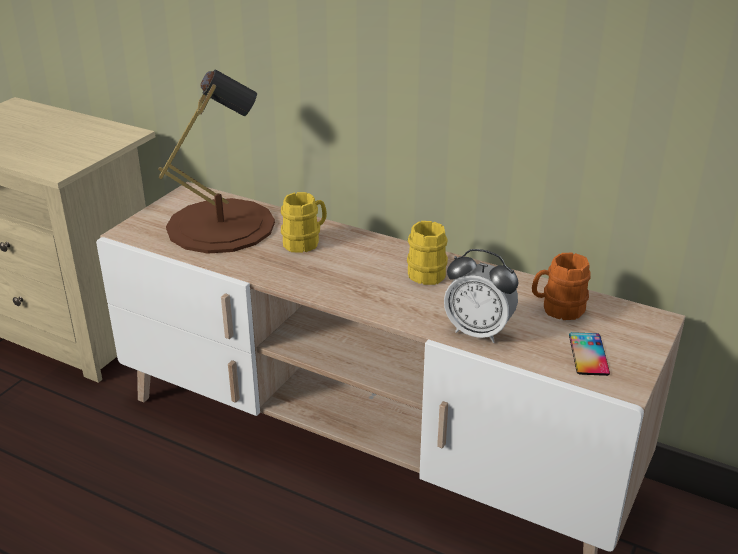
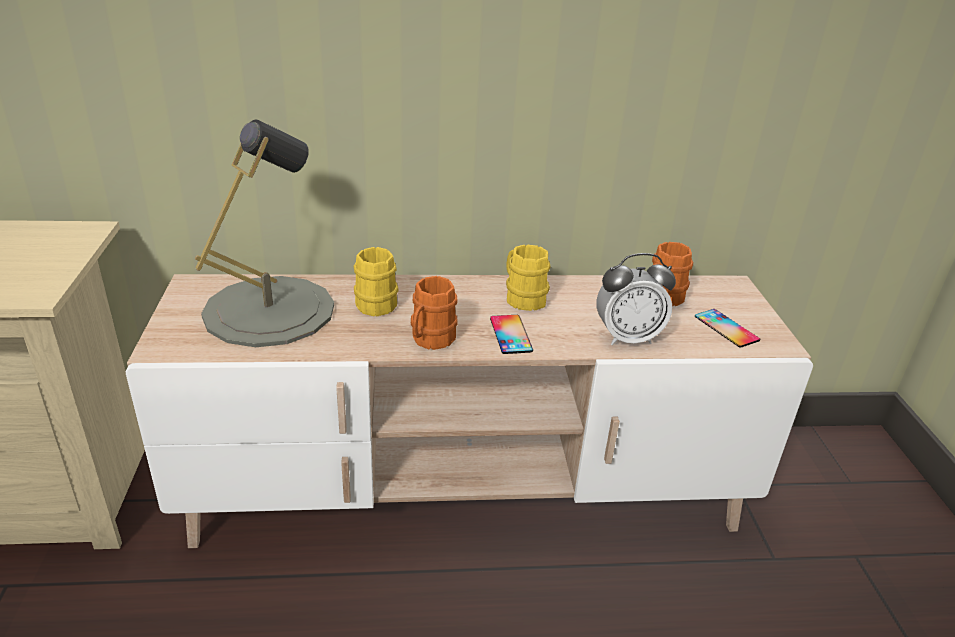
camera: 35 degrees left, 0 degrees up
(221, 225) = (269, 310): brown table lamp -> grey table lamp
(310, 282) = (430, 340): none -> orange mug
(379, 297) = (510, 334): none -> phone

